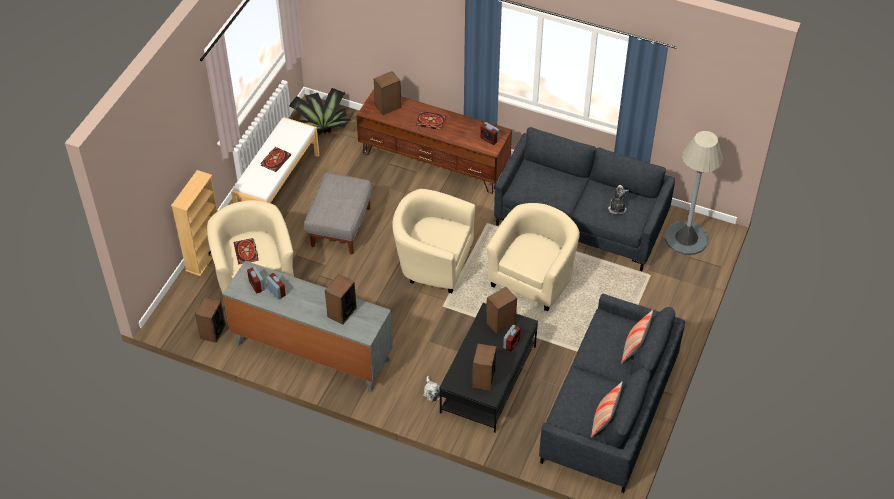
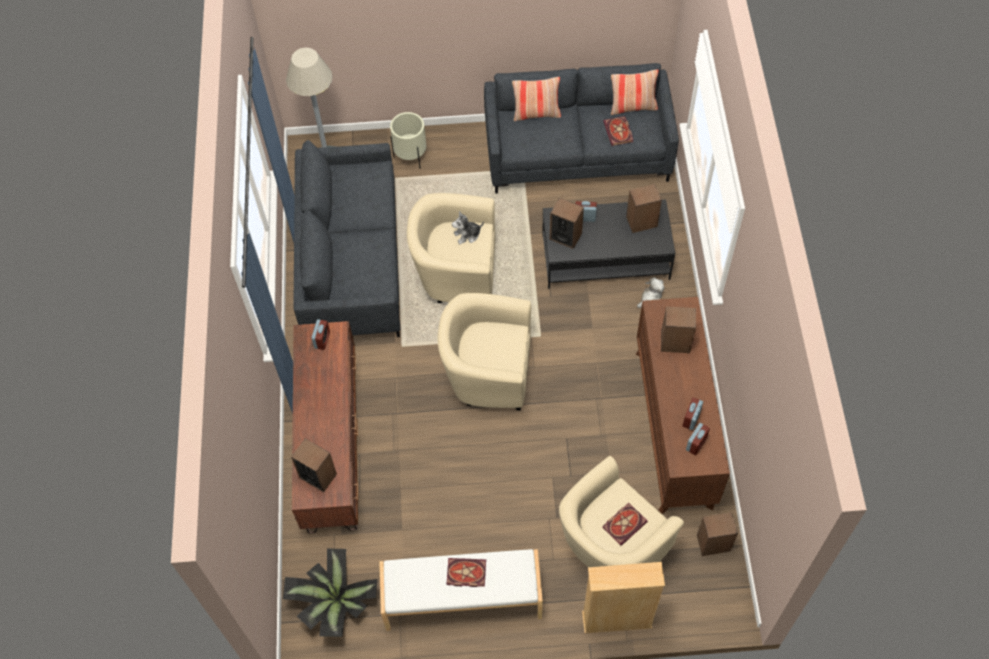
camera: 115 degrees left, 10 degrees up
(312, 351) = (674, 428): grey dresser -> brown dresser
(340, 226) = (487, 492): grey ottoman -> none
(430, 121) = (322, 416): book -> book (619, 132)
(432, 262) = (487, 372): beige armchair -> beige armchair turned 105 degrees clockwise
(617, 208) = (361, 189): plush toy -> plush toy (467, 235)
(668, 293) = (411, 156): none -> beige planter

